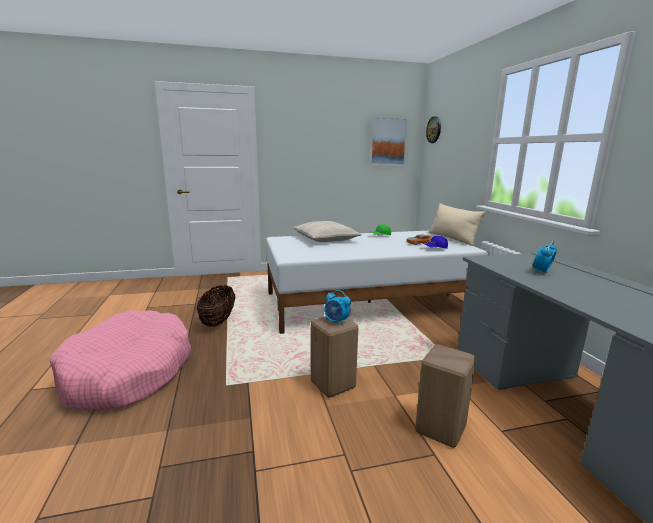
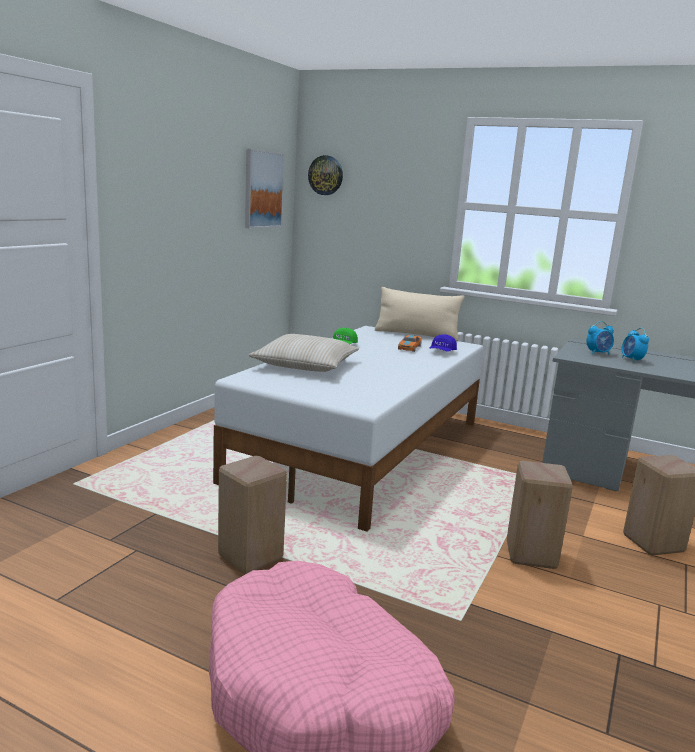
camera: 50 degrees left, 0 degrees up
(218, 321) = (248, 557): basket -> beige stool
(336, 321) = (548, 469): alarm clock -> alarm clock (598, 353)

